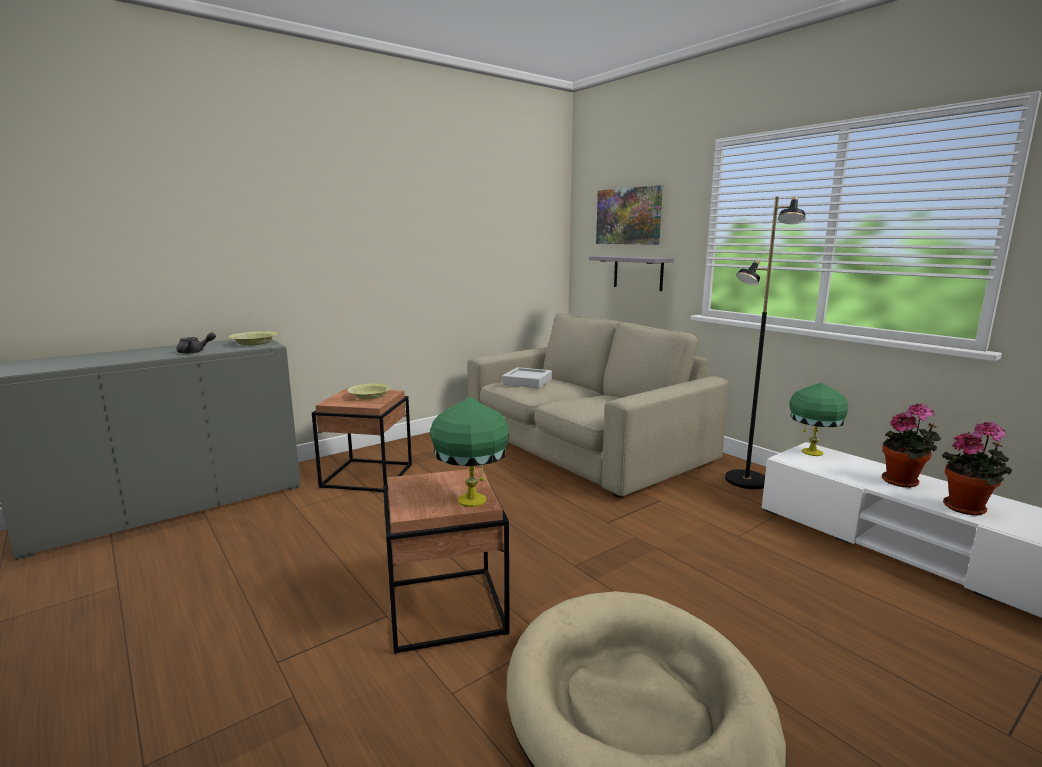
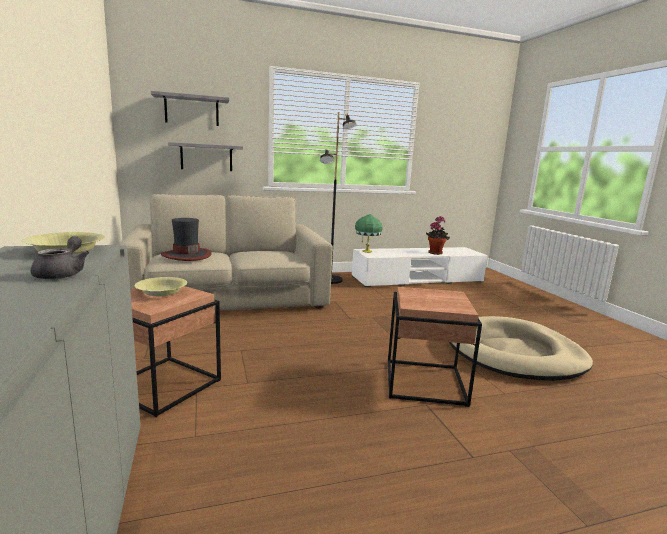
camera: 70 degrees left, 0 degrees up
(471, 501) = (451, 295): green table lamp -> none
(527, 382) = (186, 255): grey tray -> hat
(628, 216) = (191, 110): picture -> grey shelf
(903, 482) = (408, 251): potted plant -> none

